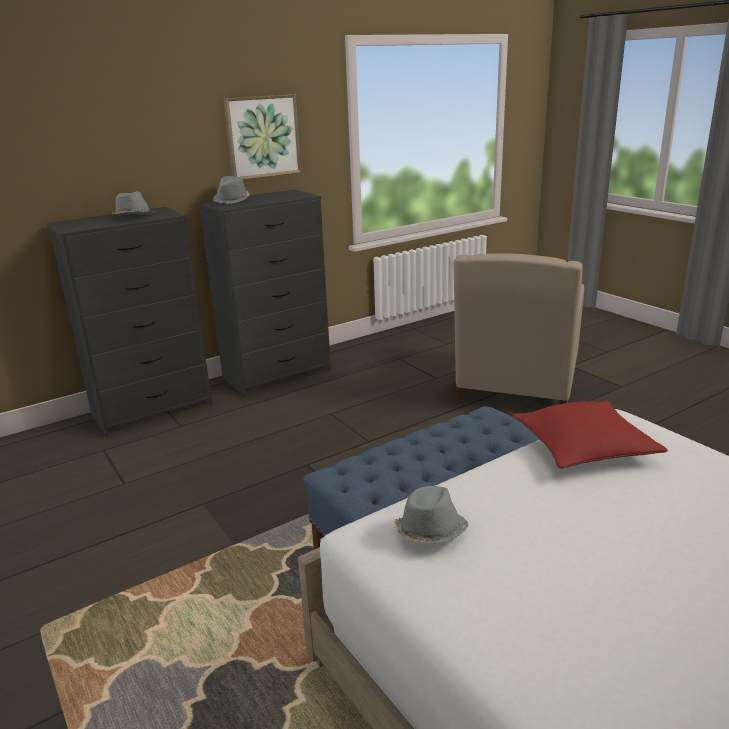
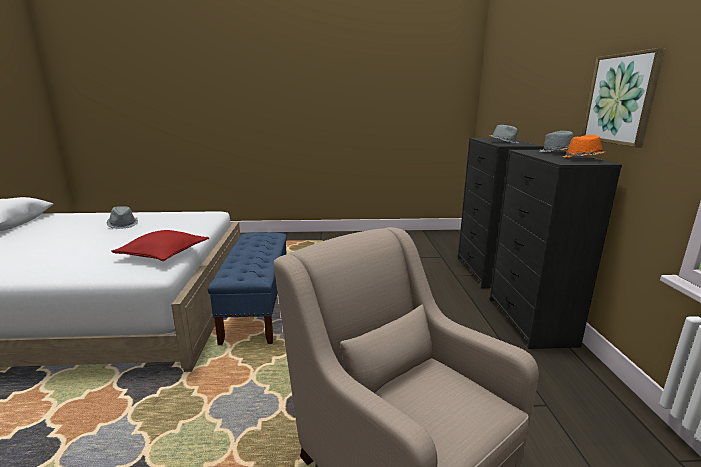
camera: 120 degrees right, 5 degrees down
(275, 194) = (582, 159): none -> orange hat
(430, 532) = (194, 219): grey hat -> grey hat (123, 224)

